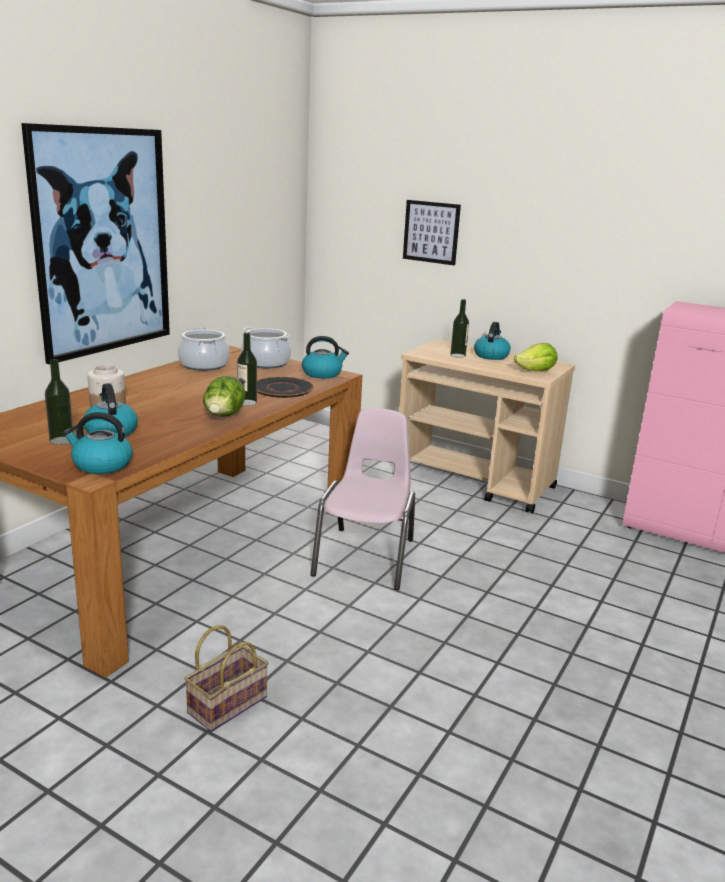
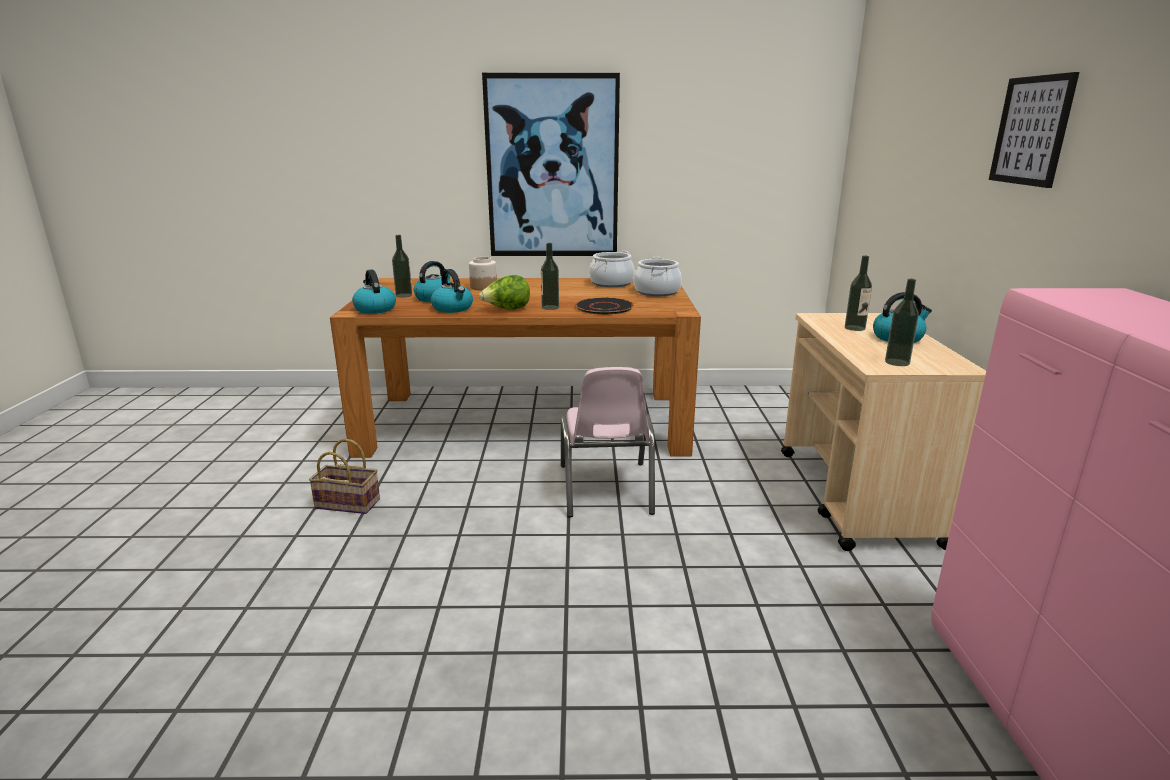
camera: 60 degrees right, 0 degrees up
(322, 373) = (669, 307): kettle -> kettle (453, 308)
(366, 557) = (605, 489): pink chair -> pink chair turned 105 degrees clockwise
(431, 232) = (911, 175): picture -> picture (1031, 131)
(536, 371) = (897, 362): lettuce -> bottle

